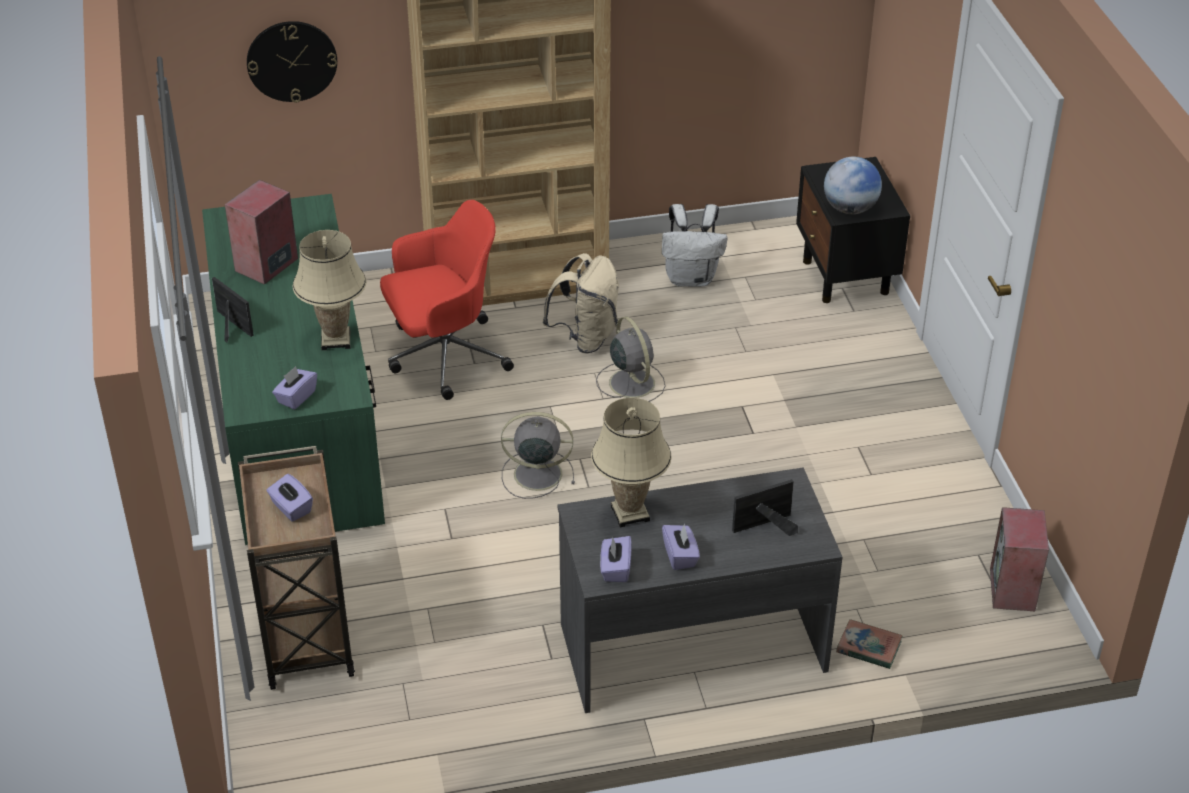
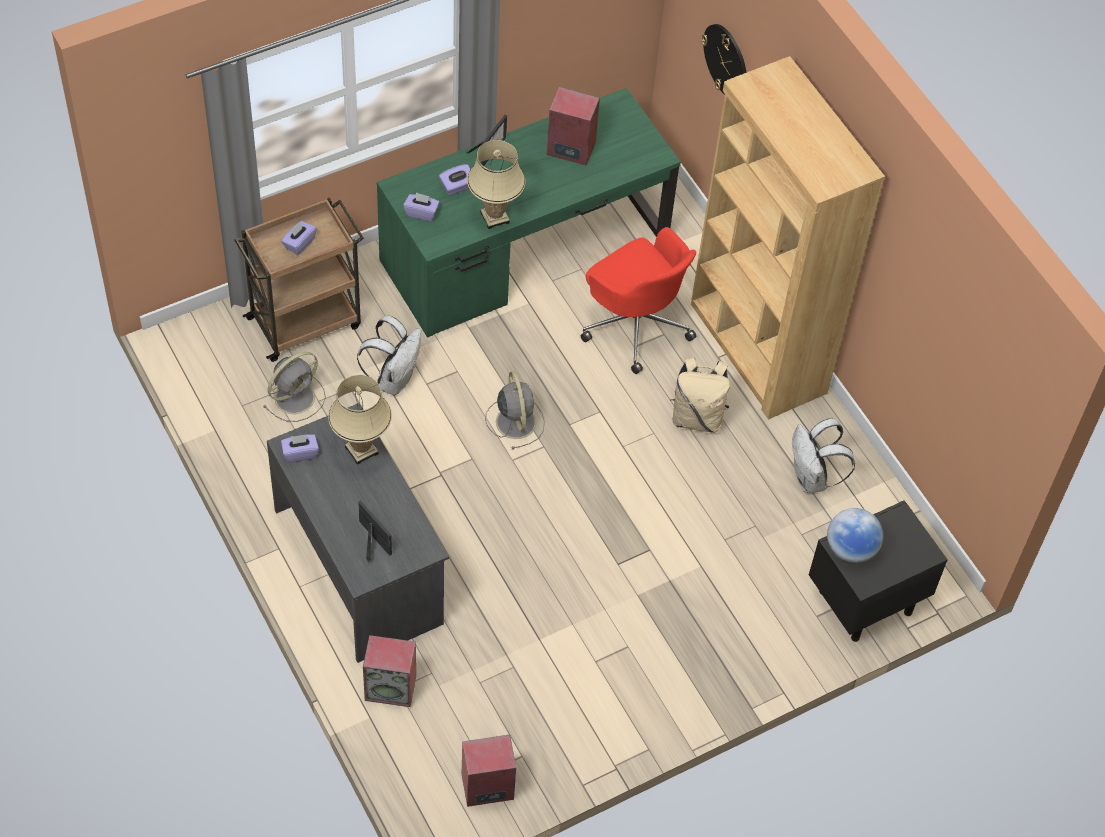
camera: 70 degrees right, 15 degrees up
(431, 565) = (394, 379): none -> white backpack
(631, 382) = (651, 462): grey fan -> grey fan (296, 396)
(680, 556) = (324, 491): purple tissue box -> purple tissue box (457, 187)
(868, 647) = (391, 687): book -> speaker

